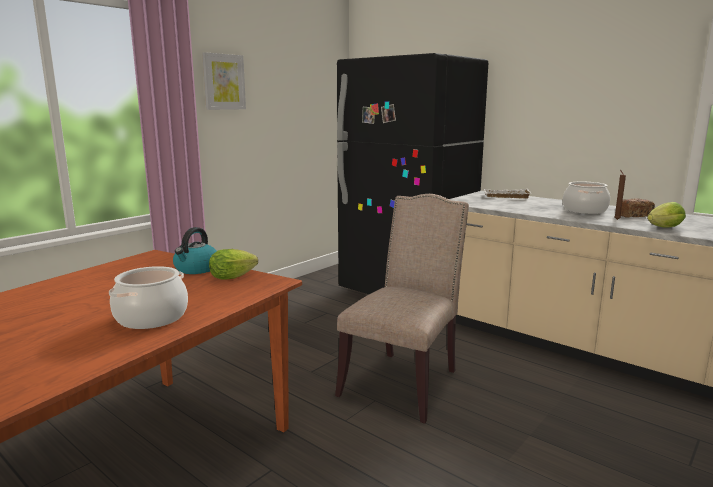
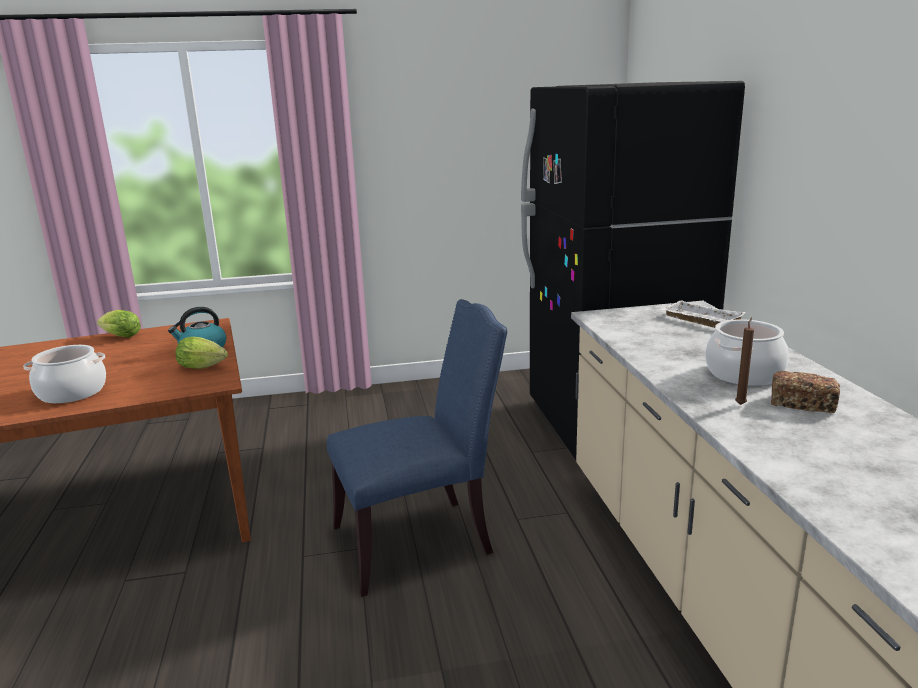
camera: 40 degrees right, 5 degrees up
(223, 82) = (401, 121): picture -> none
(403, 381) = (419, 540): beige chair -> blue chair
(662, 228) = (765, 442): lettuce -> lettuce (119, 336)

